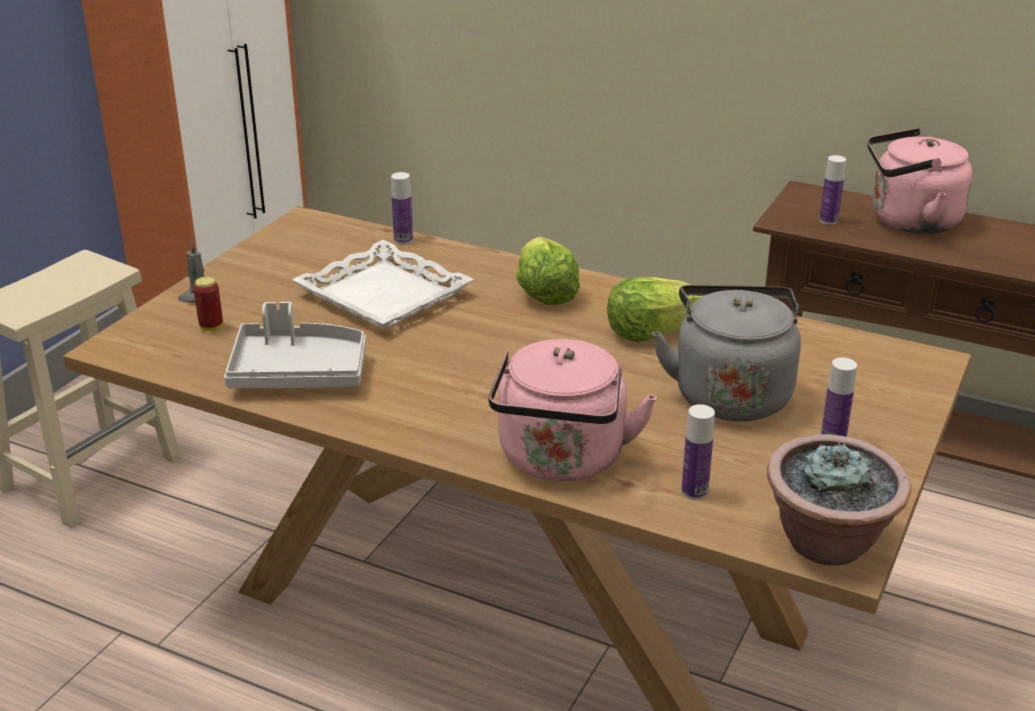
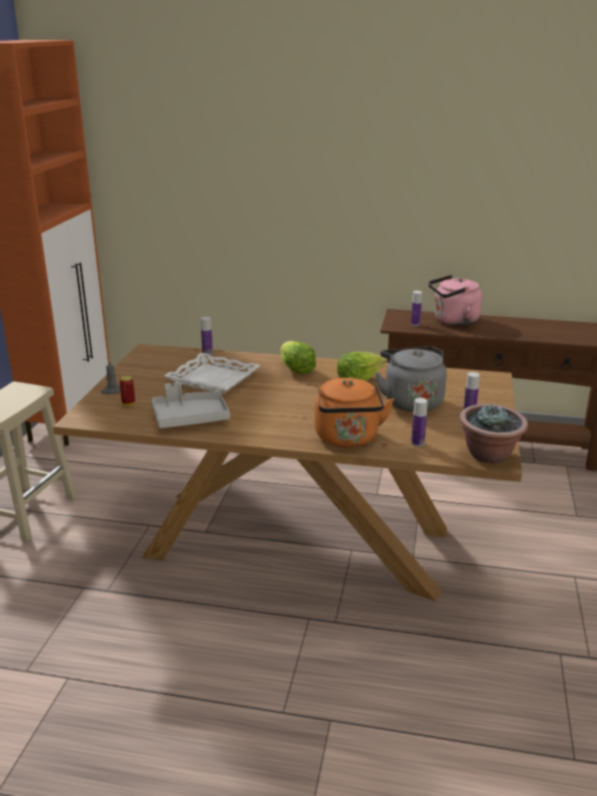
camera: 15 degrees left, 5 degrees down
(562, 461) = (347, 439): pink kettle -> orange kettle

